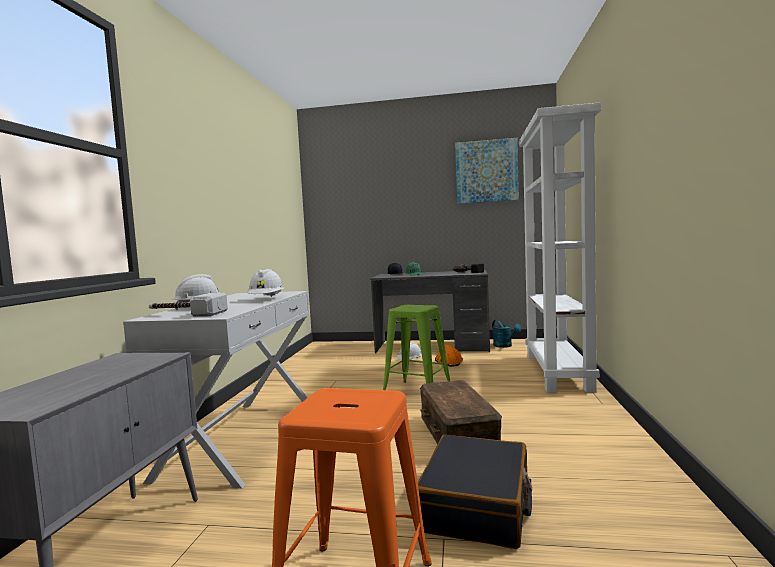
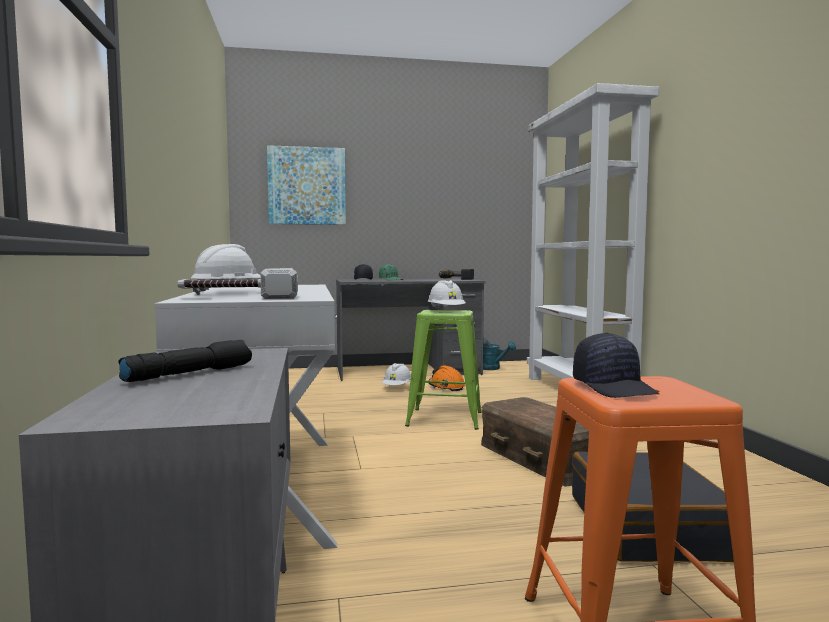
camera: 20 degrees left, 0 degrees up
(84, 375) = (190, 374): none -> black flashlight
(266, 299) = (303, 289): white hard hat -> white hard hat (446, 311)
(329, 401) = (615, 388): none -> black cap
(486, 171) = (470, 160): picture -> picture (307, 186)

